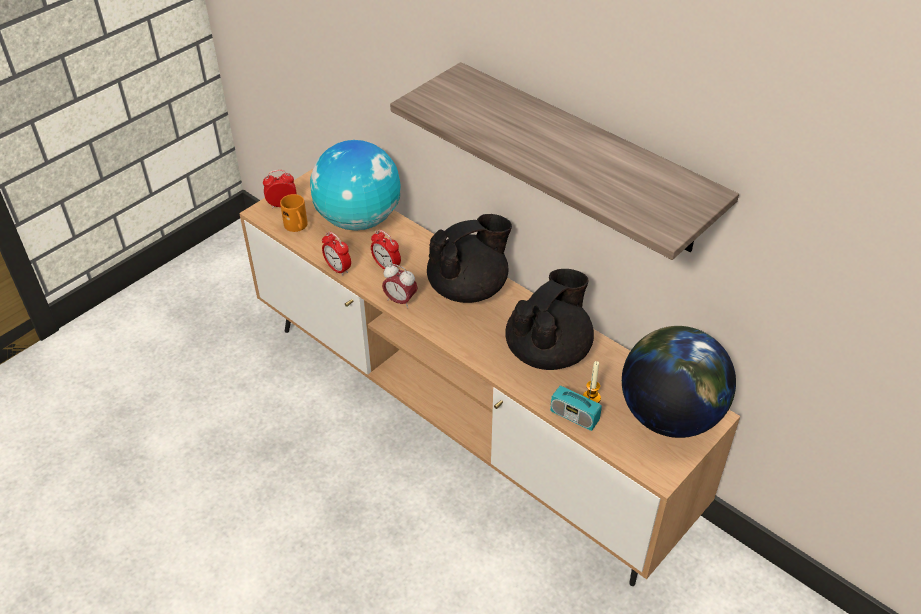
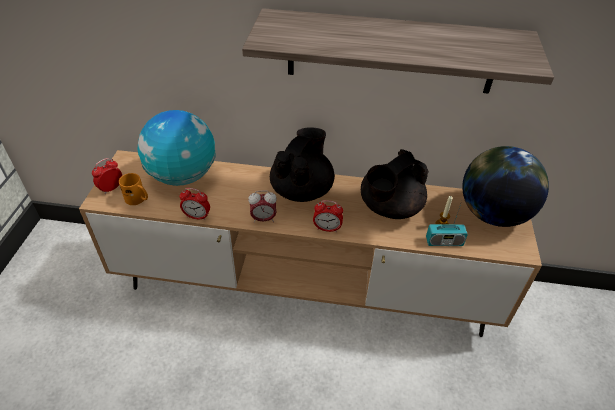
camera: 35 degrees left, 0 degrees up
(386, 267) = (232, 200): alarm clock -> alarm clock (327, 228)
(548, 351) = (389, 208): black teapot -> black teapot turned 135 degrees counterclockwise

